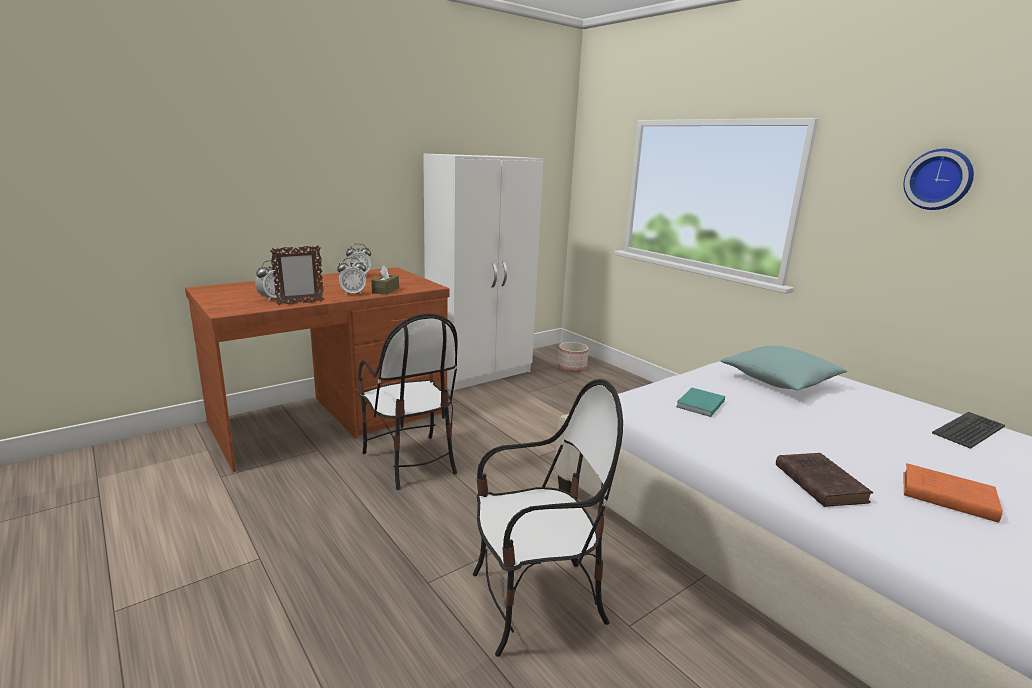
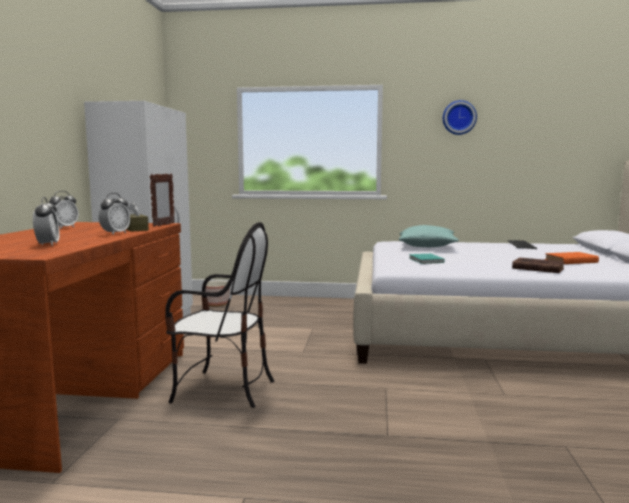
camera: 45 degrees left, 10 degrees down
(300, 303) = (94, 242): picture frame -> picture frame (163, 225)
(536, 603) = (455, 409): chair -> none

